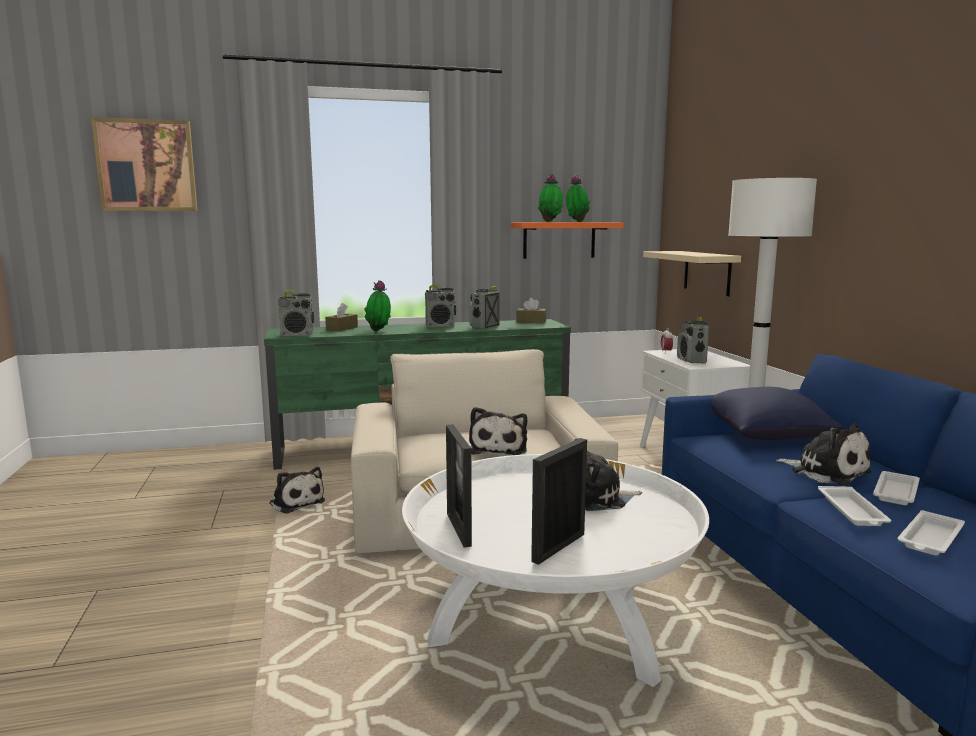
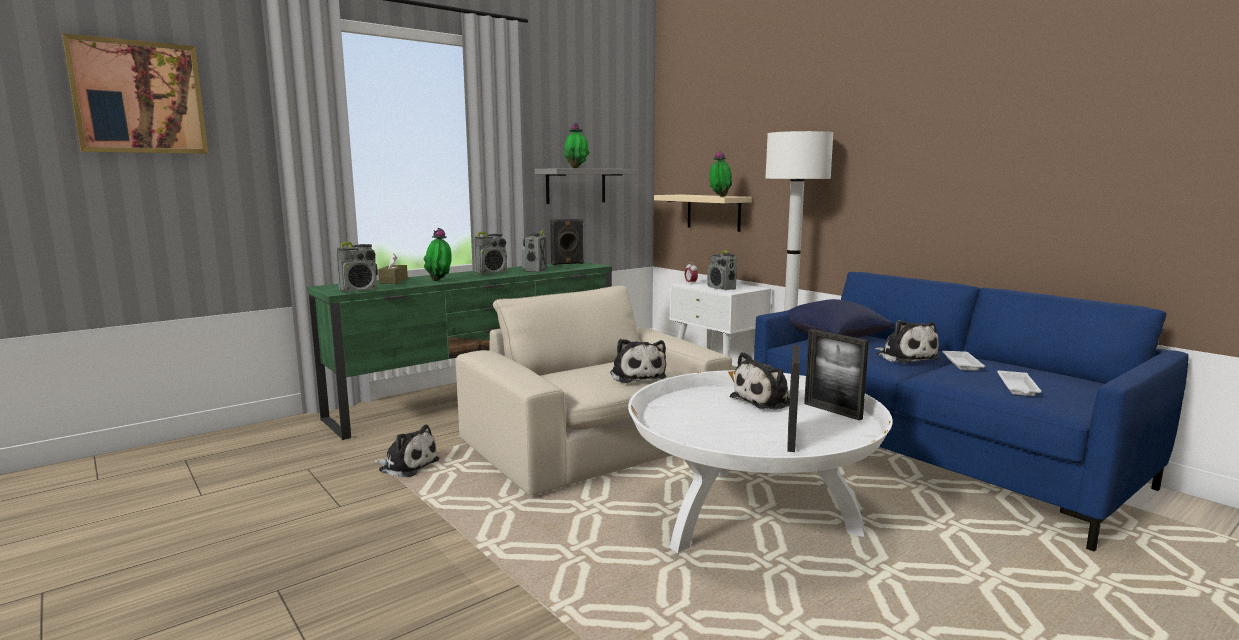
camera: 25 degrees left, 0 degrees up
(458, 529) = (699, 440): picture frame -> picture frame (832, 411)
(531, 321) = (567, 264): brown tissue box -> black speaker
(559, 240) = (576, 186): orange shelf -> grey shelf
(576, 222) = (595, 168): potted plant -> potted plant (719, 196)
(826, 472) = (905, 357): plush toy -> plush toy turned 45 degrees clockwise
(852, 511) = (955, 379): white tray -> none

